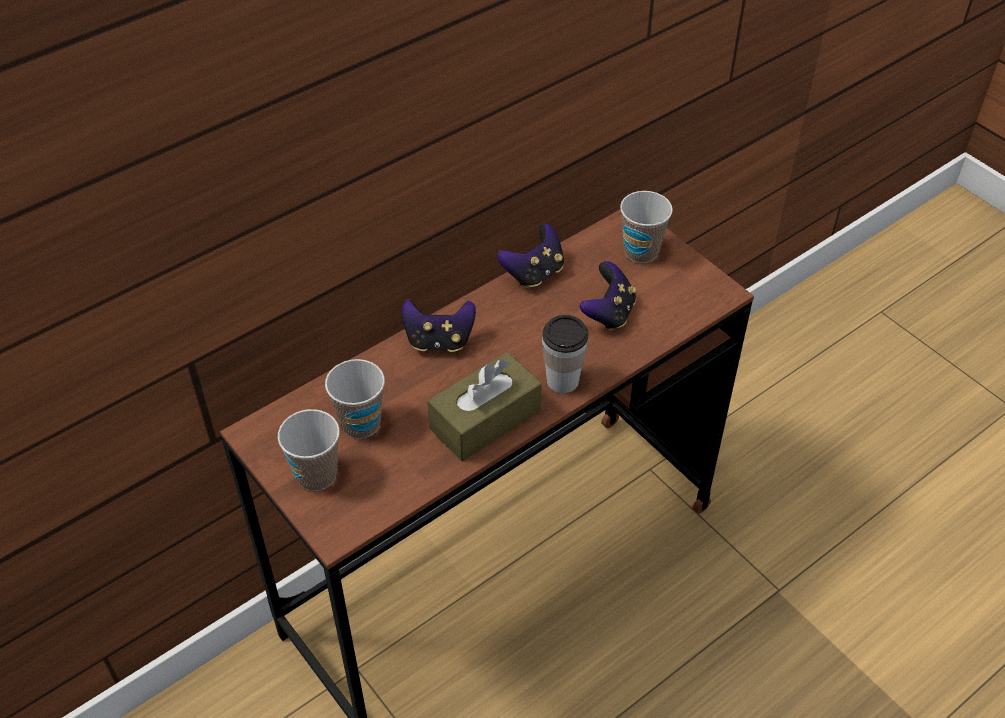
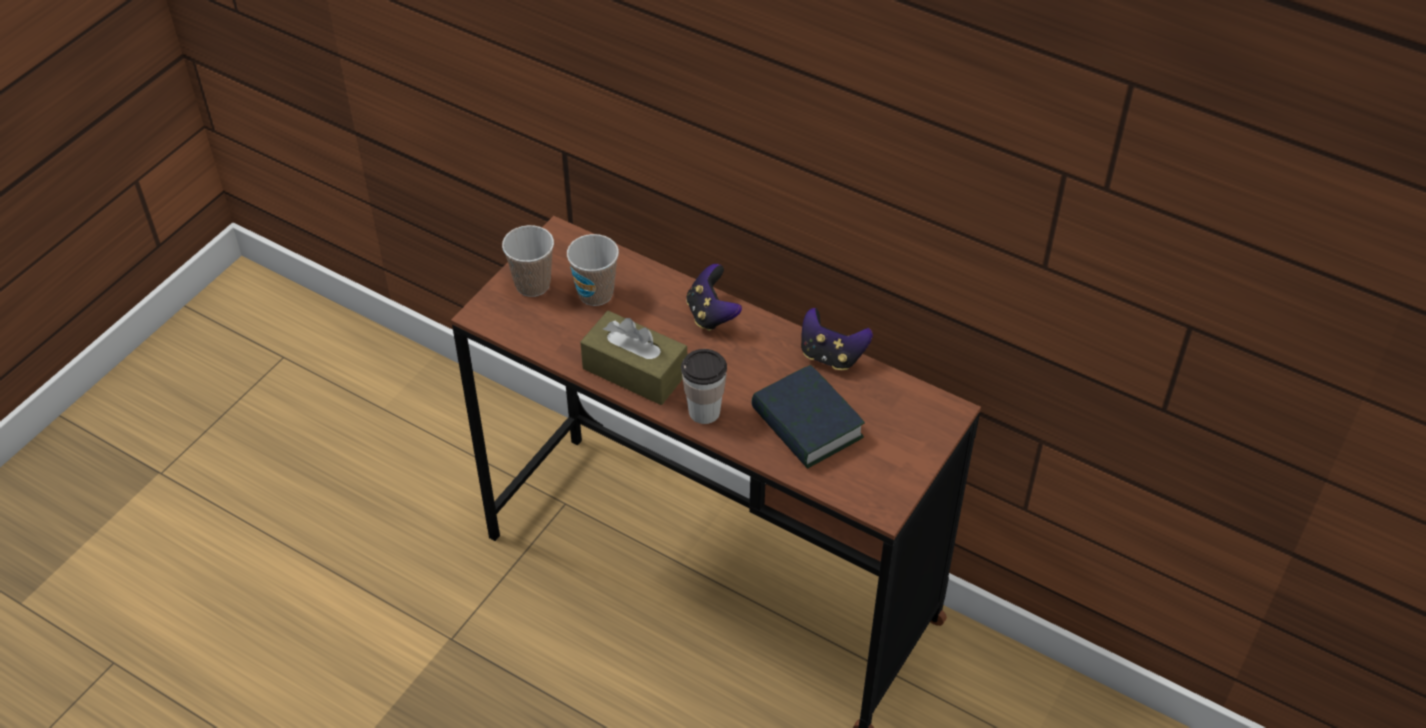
camera: 70 degrees right, 0 degrees up
(608, 313) = (806, 424): game controller -> book
(641, 251) = (907, 429): cup -> none

